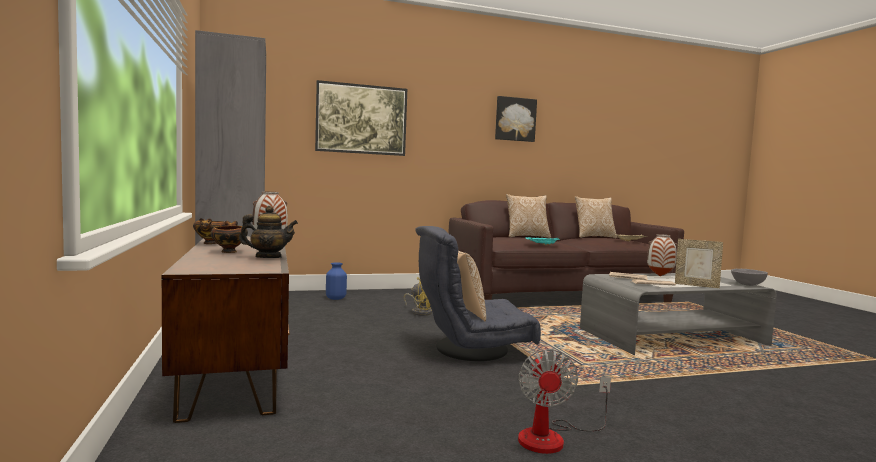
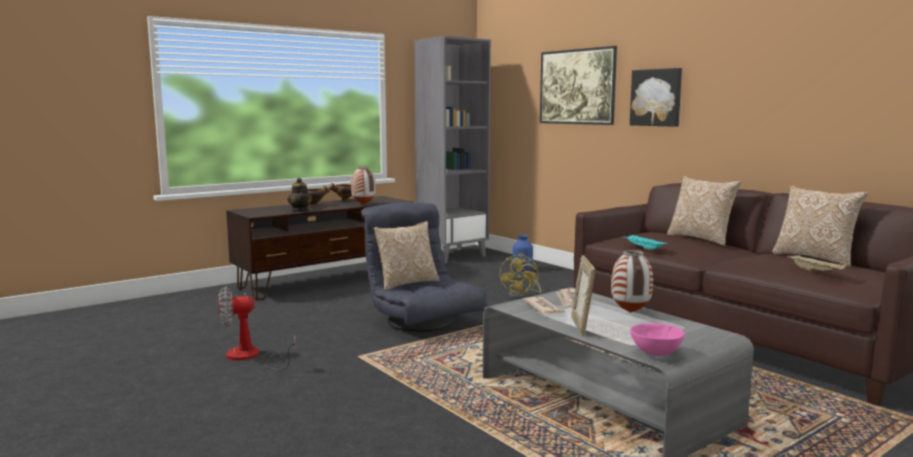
camera: 70 degrees right, 5 degrees up
(515, 119) = (749, 64): picture -> picture (656, 97)
(748, 285) = (654, 353): grey bowl -> pink bowl

